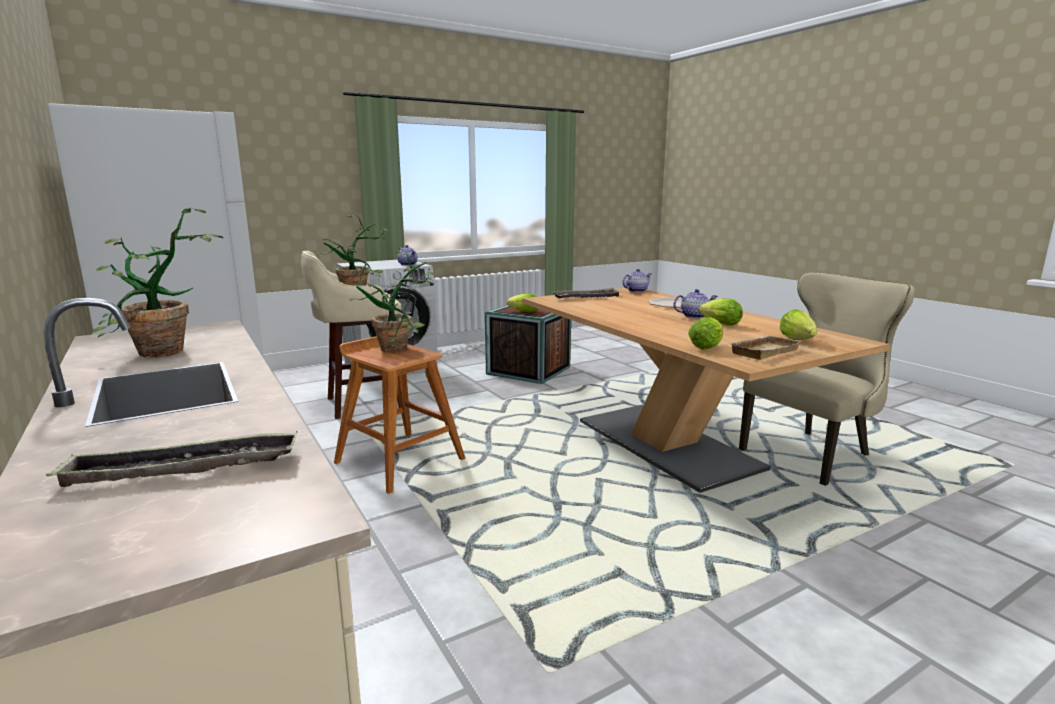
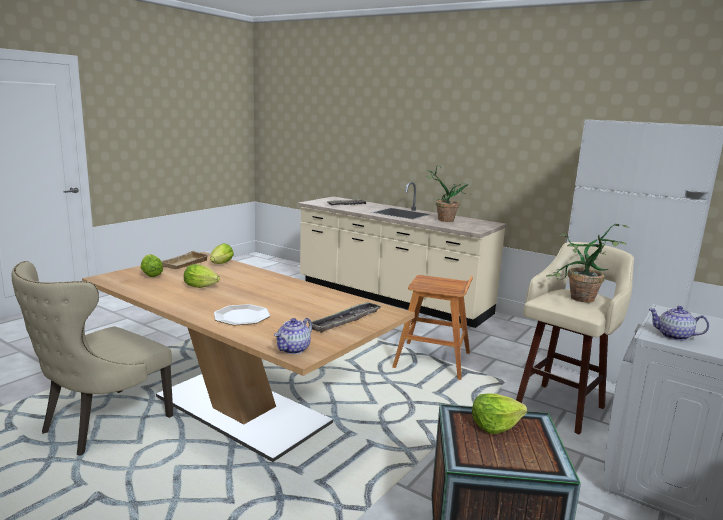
camera: 155 degrees right, 0 degrees up
(401, 349) = (442, 288): potted plant -> none
(694, 316) = (221, 296): teapot -> none

